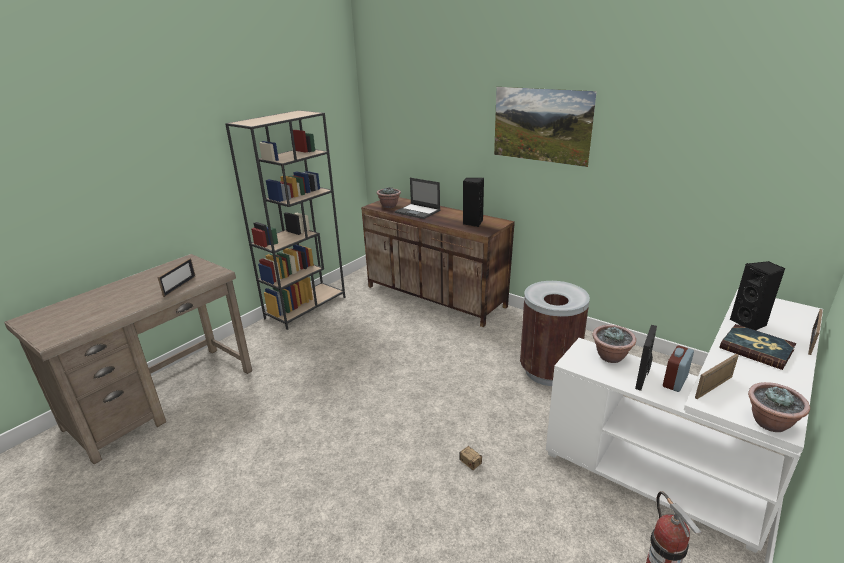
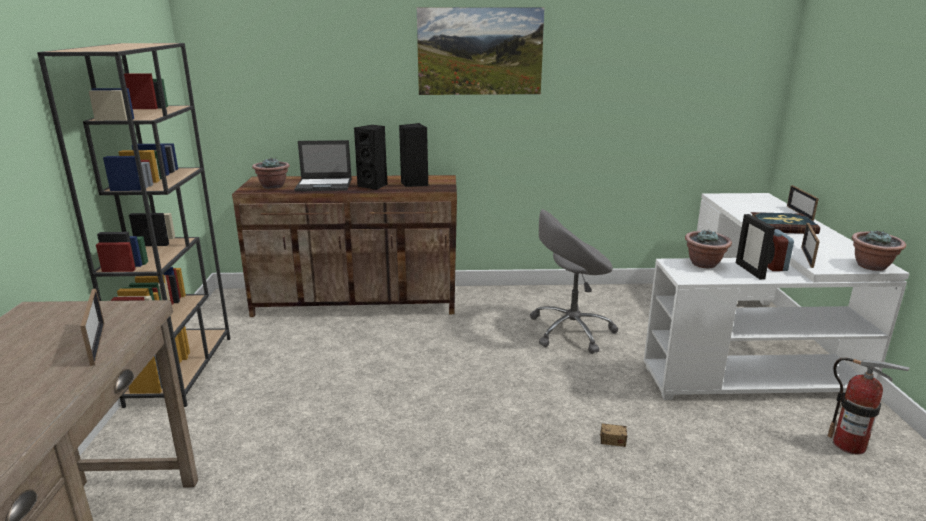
camera: 40 degrees left, 5 degrees down
(548, 371) = (569, 331): brown trash can -> grey office chair
(749, 323) = (750, 212): black speaker -> black speaker (374, 186)

